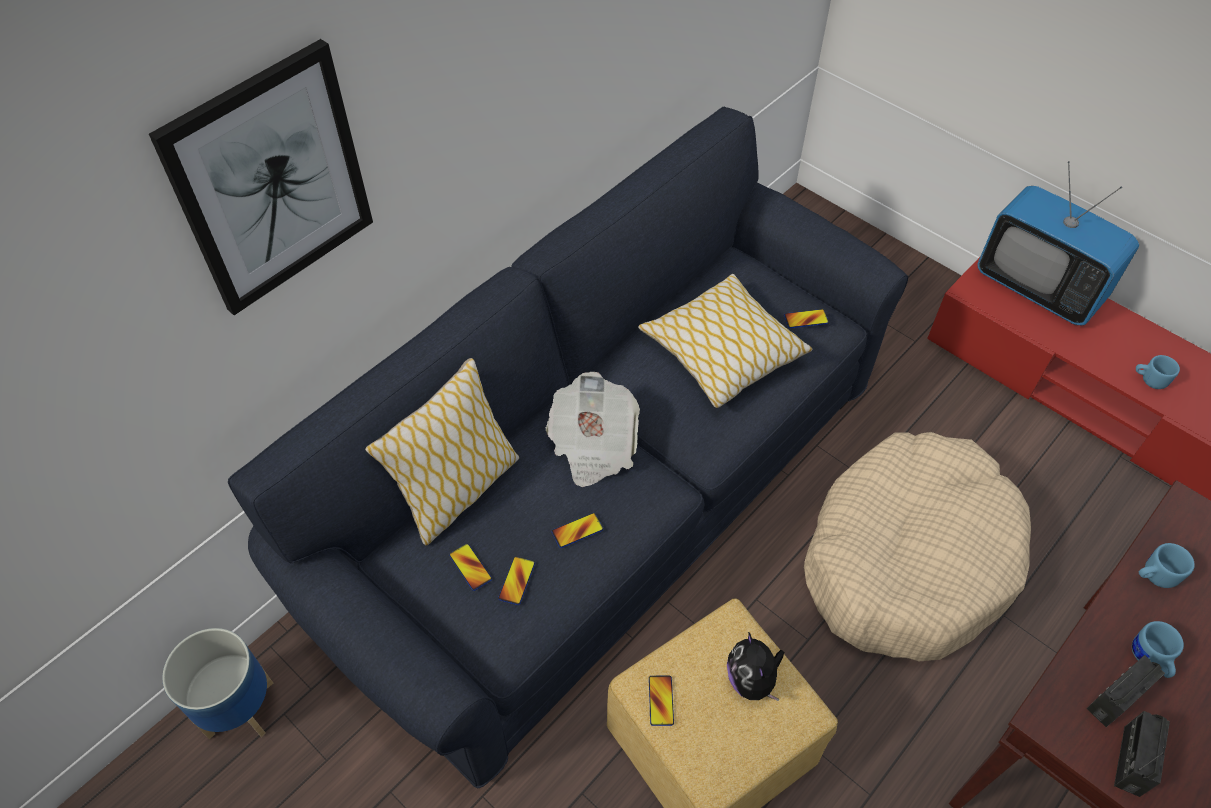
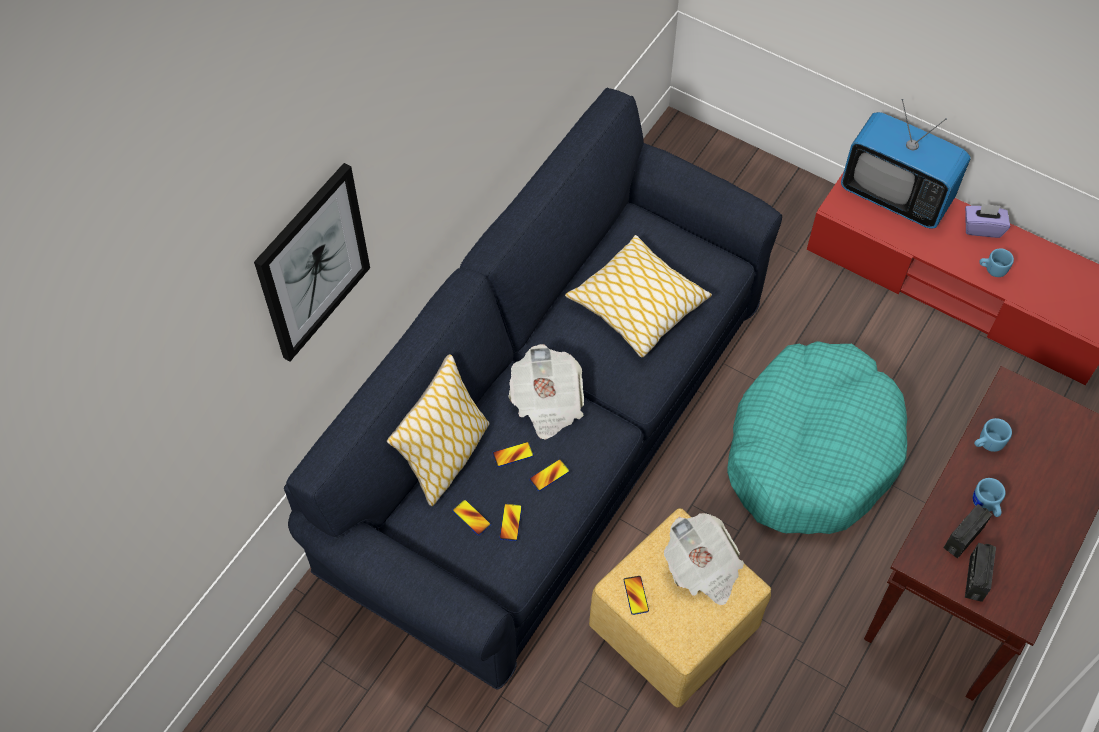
camera: 10 degrees left, 5 degrees up
(240, 707) = (284, 662): planter -> none
(752, 680) = (702, 568): plush toy -> newspaper
(806, 319) = (702, 265): phone -> phone (513, 455)
(908, 558) = (811, 450): beige dog bed -> turquoise dog bed
(1139, 334) = (982, 228): none -> purple tissue box

